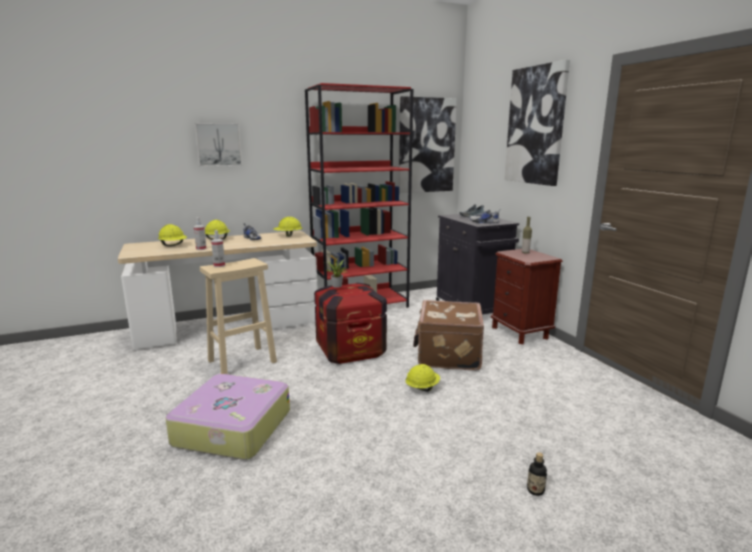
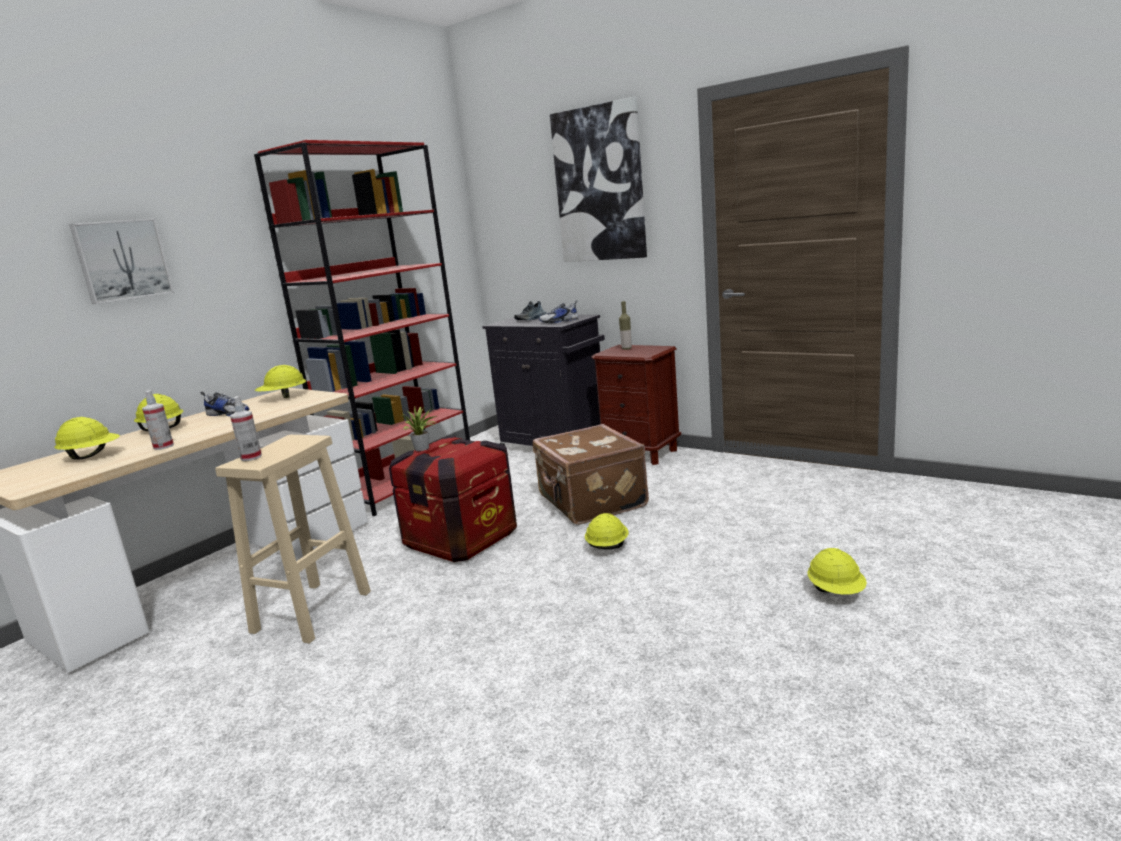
camera: 30 degrees left, 0 degrees up
(231, 428) = (415, 695): suitcase -> none
(426, 145) = (432, 230): picture -> none
(535, 490) = (836, 592): bottle -> yellow hard hat

